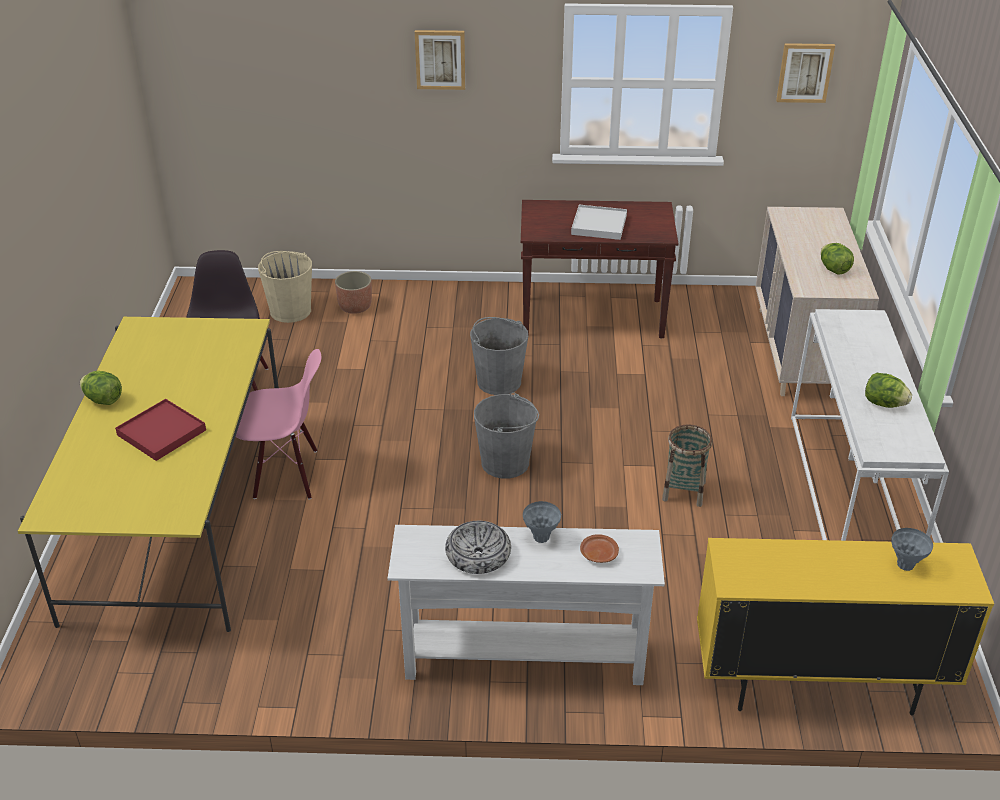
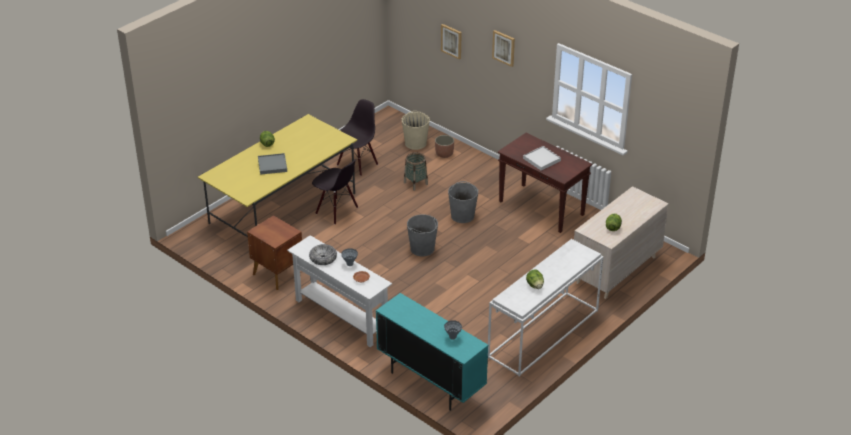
camera: 40 degrees right, 0 degrees up
(161, 433) = (272, 165): red tray -> grey tray
(286, 475) = (336, 211): pink chair -> black chair
(307, 648) = (276, 273): none -> brown nightstand
(684, 491) = (477, 296): basket -> basket (415, 183)
(804, 72) = (664, 122): picture -> picture (451, 41)
(818, 685) = (430, 383): yellow cabinet -> turquoise cabinet

